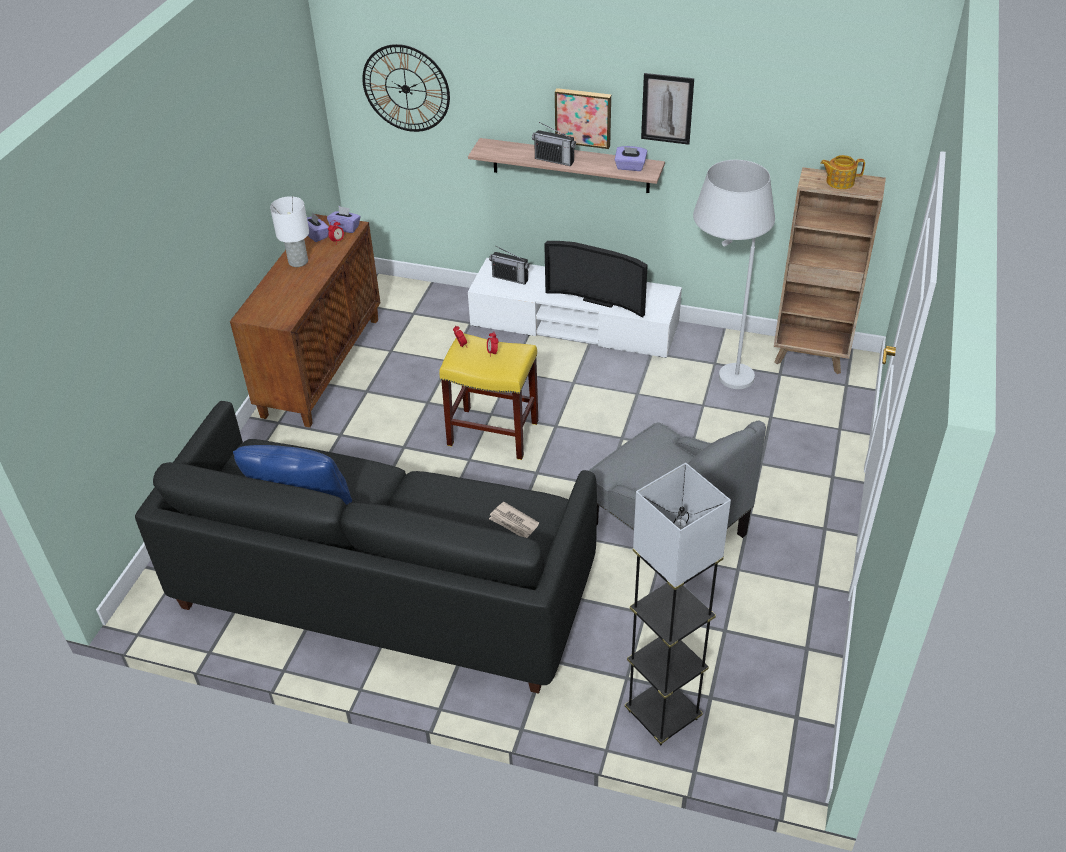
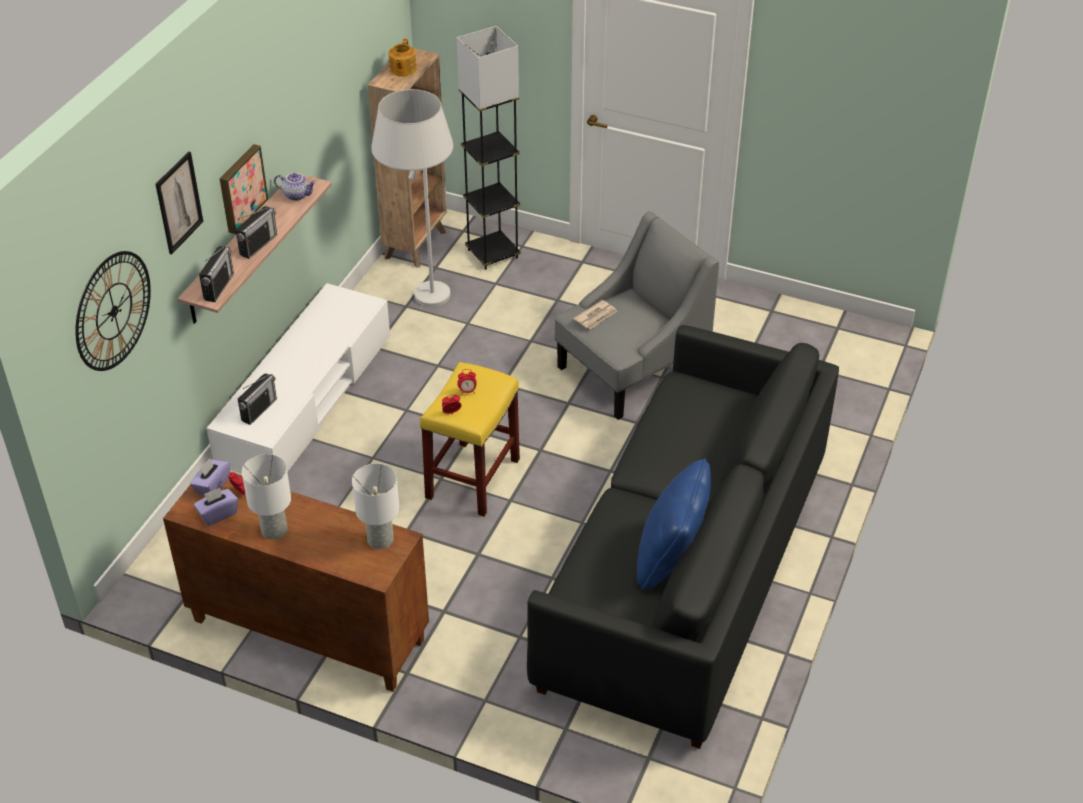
camera: 85 degrees left, 0 degrees up
(284, 312) = (380, 540): none -> white table lamp
(496, 152) = (219, 287): none -> radio
(514, 522) = (702, 405): newspaper -> newspaper (596, 316)
(599, 299) = (326, 343): television -> none
(630, 167) = (297, 195): purple tissue box -> teapot
(662, 715) = (836, 399): grey floor lamp -> grey floor lamp (493, 254)
(667, 108) = (287, 119): picture -> picture (179, 203)

